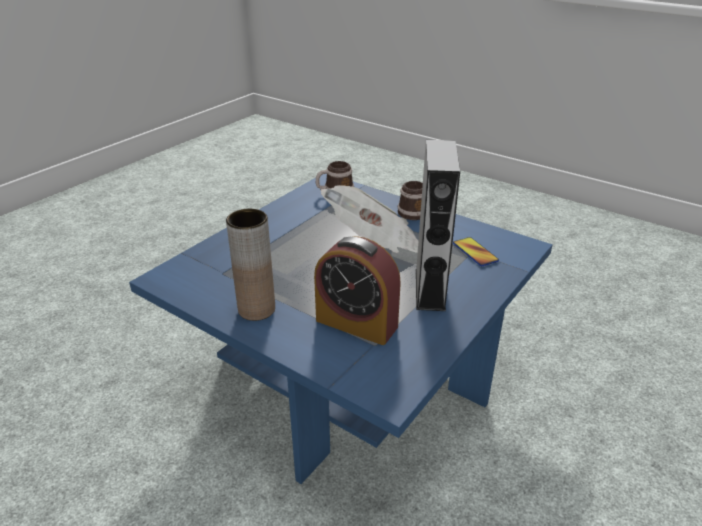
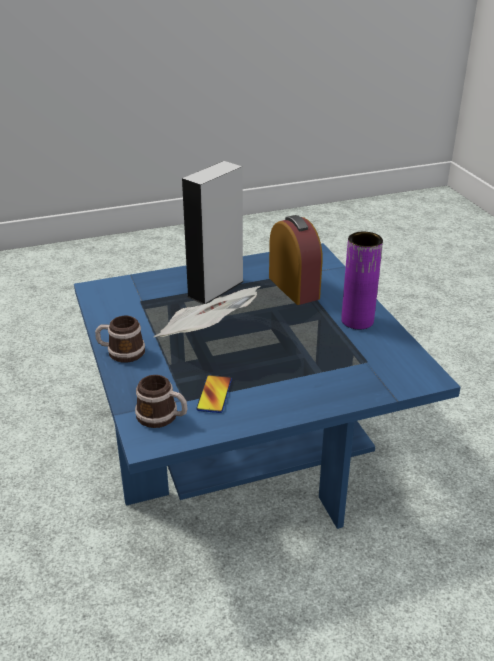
camera: 145 degrees left, 0 degrees up
(256, 309) = (357, 321): brown vase -> purple vase
(475, 252) = (140, 299): phone -> phone (214, 394)

